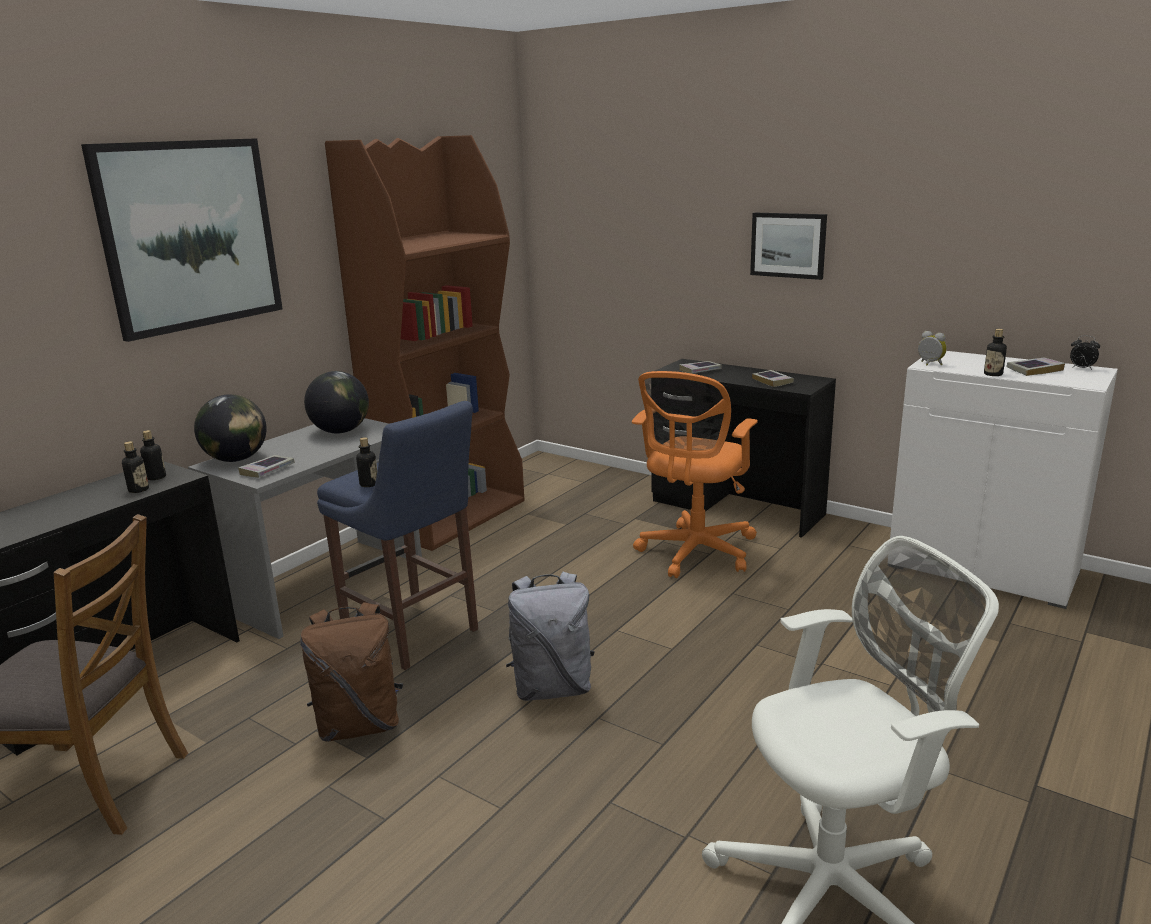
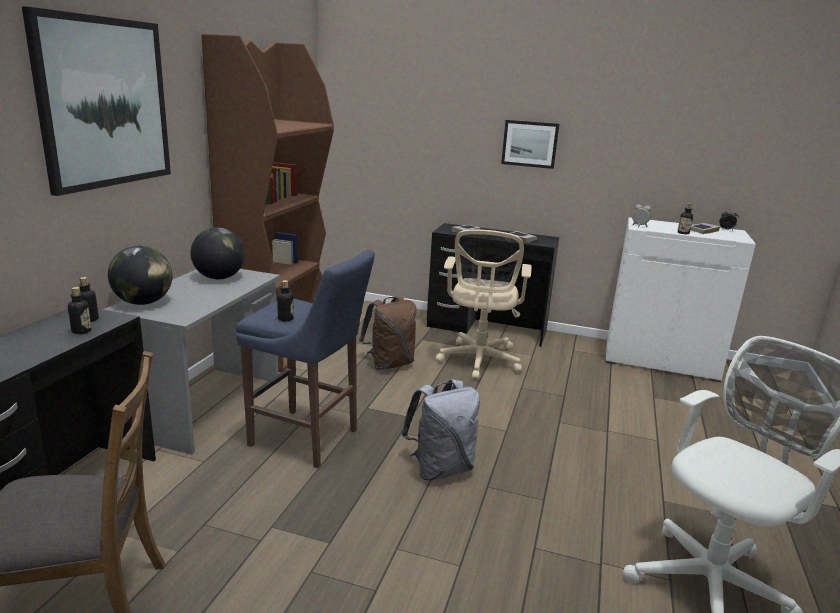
camera: 20 degrees left, 0 degrees up
(267, 470) = (182, 310): book -> none
(359, 725) = (307, 517): brown backpack -> brown backpack (389, 364)
(694, 554) = (479, 362): orange office chair -> beige office chair

